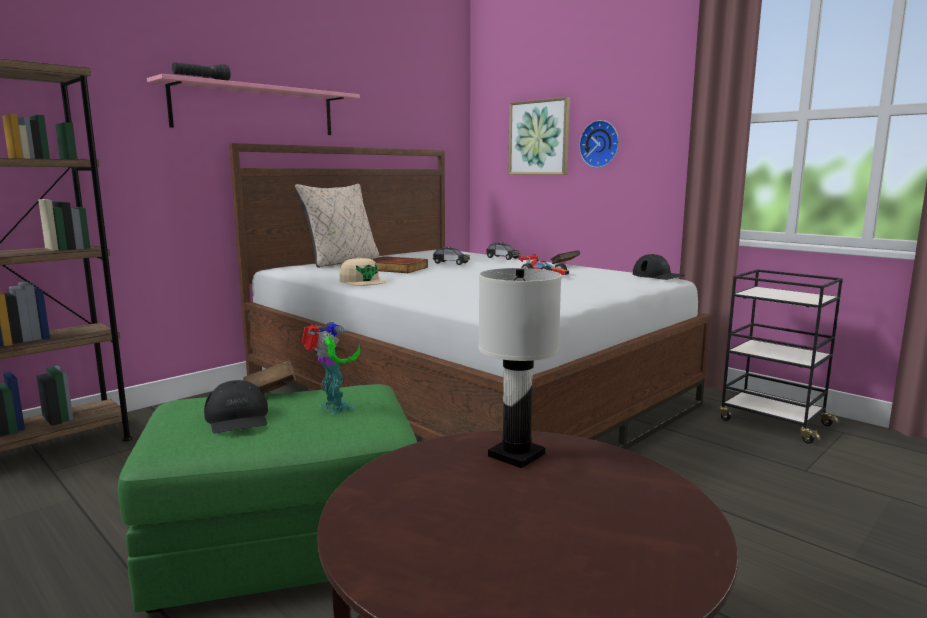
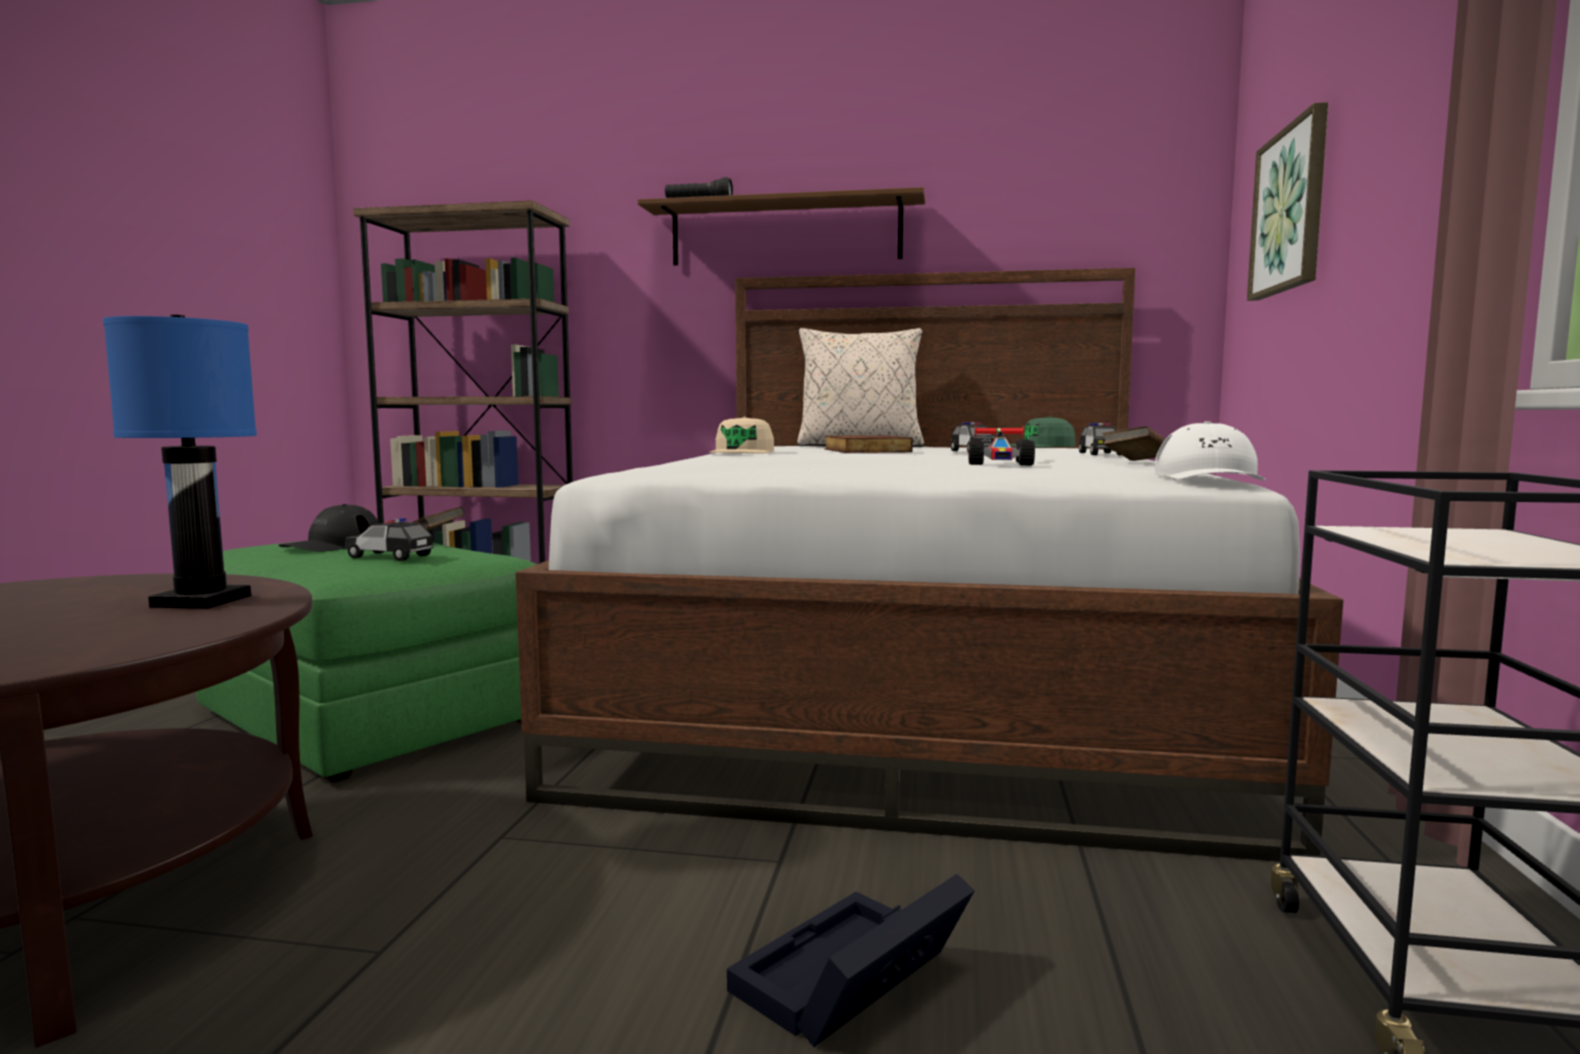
camera: 55 degrees right, 5 degrees down
(256, 110) = (785, 233): pink shelf -> brown shelf
(333, 408) = (390, 557): toy robot -> toy car
(423, 251) = (1042, 446): none -> green cap
(517, 455) = (202, 601): white table lamp -> blue table lamp
(600, 144) = (1359, 191): wall clock -> none
(658, 276) = (1209, 477): black cap -> white cap
(732, 491) = (849, 983): none -> black storage box

